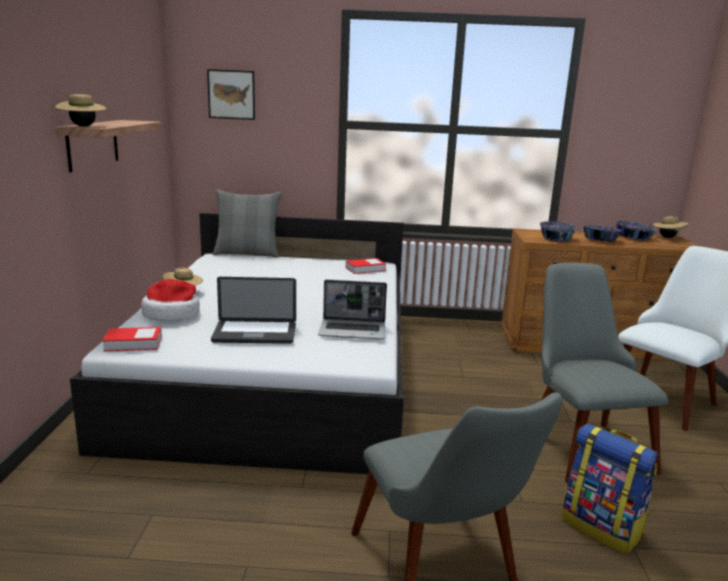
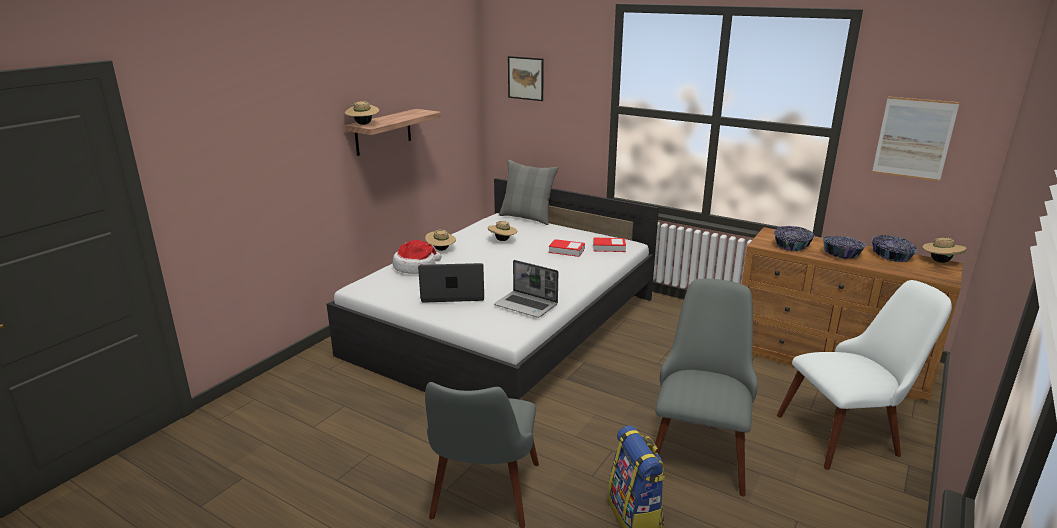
camera: 30 degrees right, 5 degrees up
(133, 343) = (370, 286): book -> book (566, 251)
(248, 275) = (502, 240): none -> beige hat
(255, 334) = (453, 294): laptop -> laptop turned 150 degrees clockwise
(629, 134) = (914, 138): none -> picture

